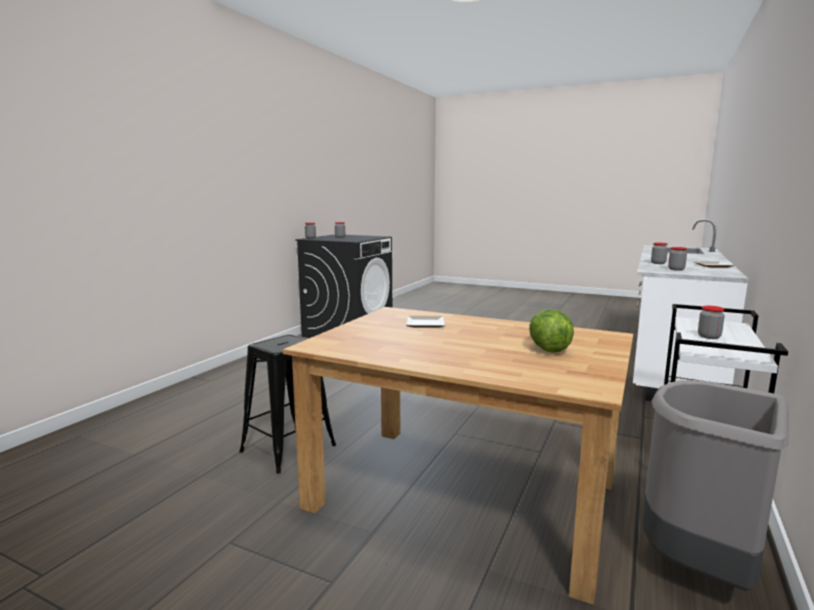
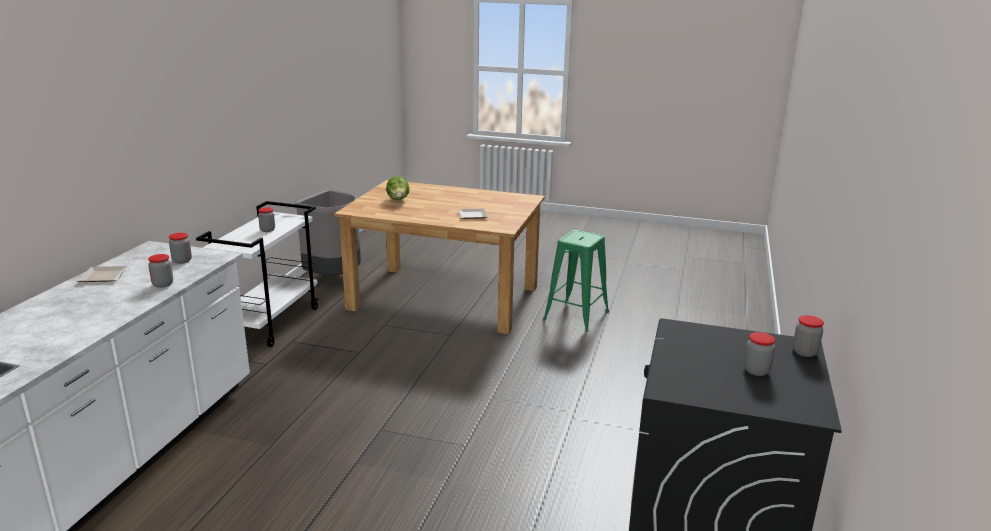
camera: 170 degrees right, 10 degrees up
(288, 448) = (576, 316): black stool -> green stool

